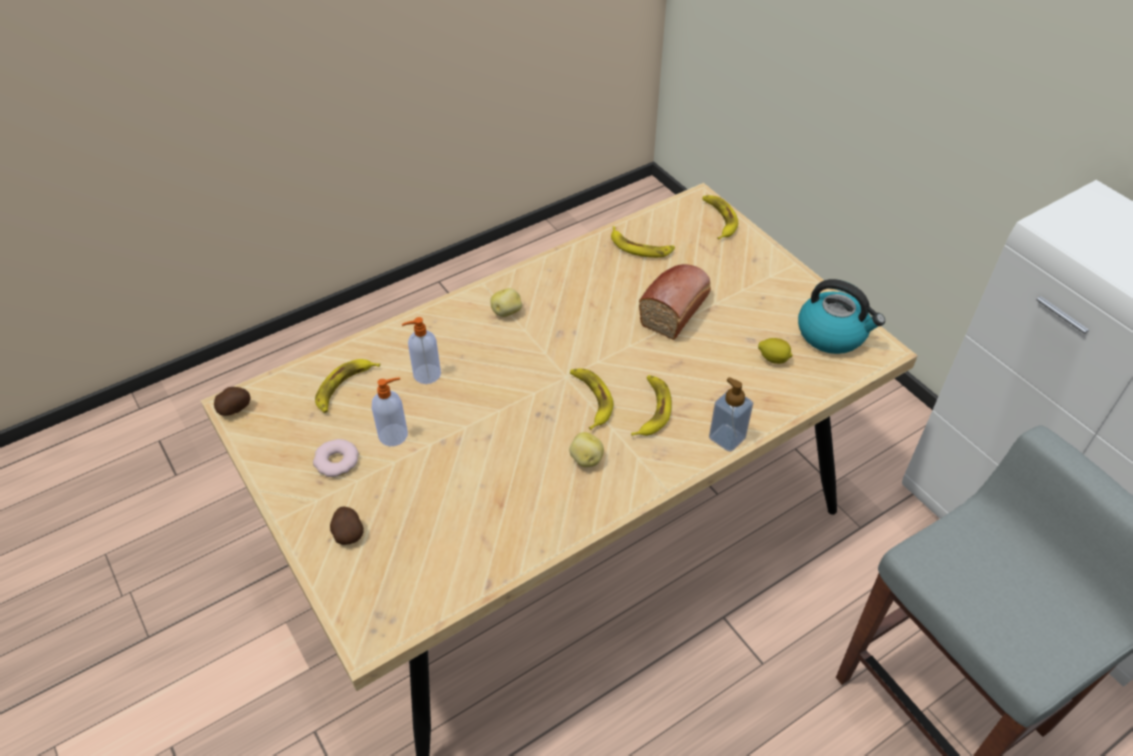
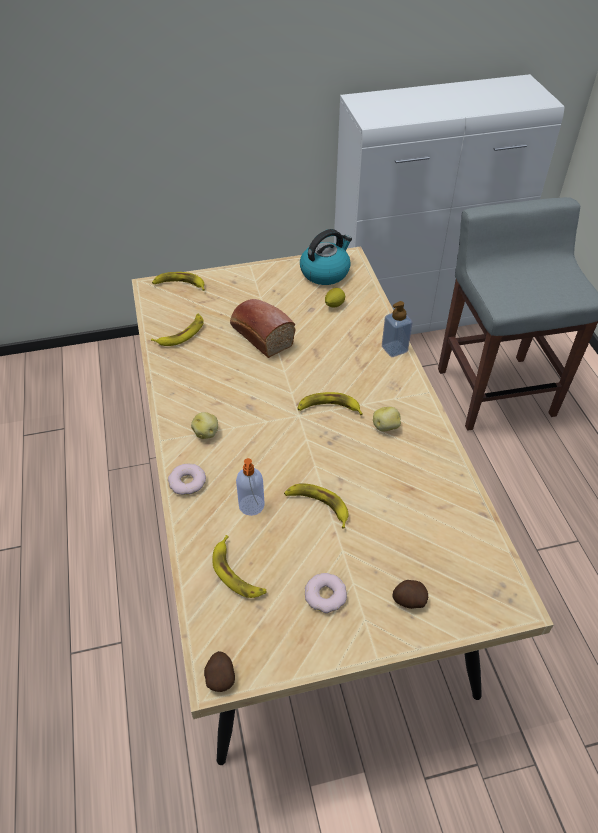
camera: 70 degrees left, 0 degrees up
(394, 435) = (312, 544): soap dispenser -> none
(438, 319) = (187, 482): none -> donut
(651, 409) = (353, 378): banana -> banana (317, 505)

